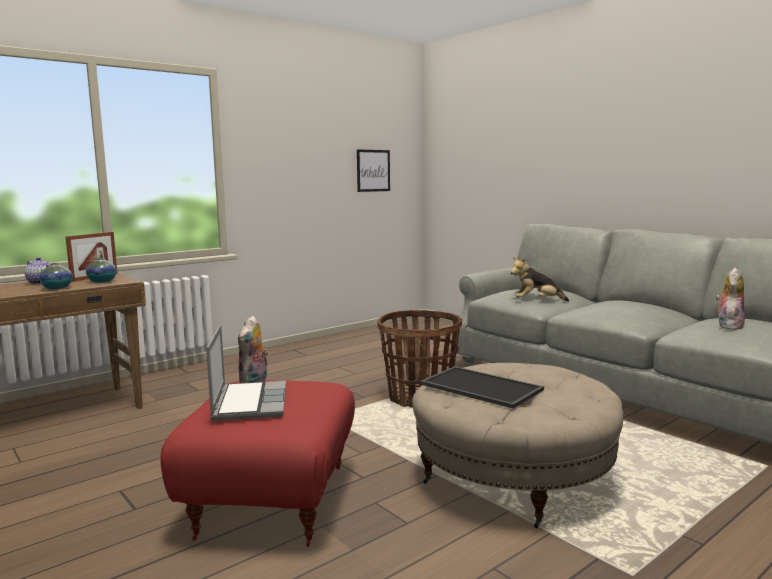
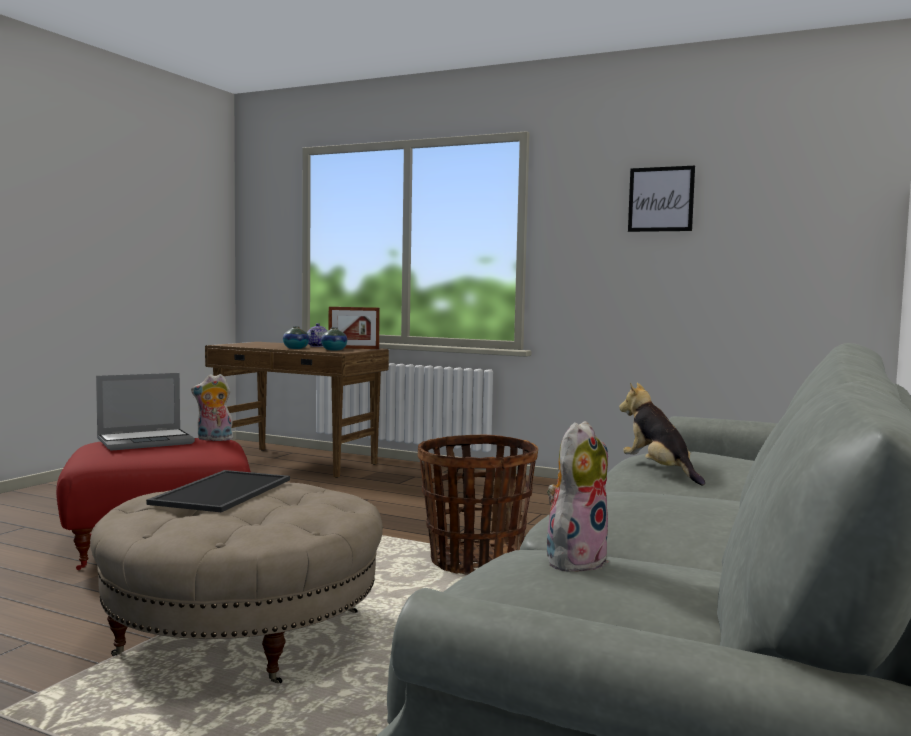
camera: 65 degrees right, 5 degrees down
(373, 170) = (771, 249): picture -> picture (661, 199)
(728, 326) = (574, 560): plush toy -> plush toy turned 60 degrees counterclockwise

